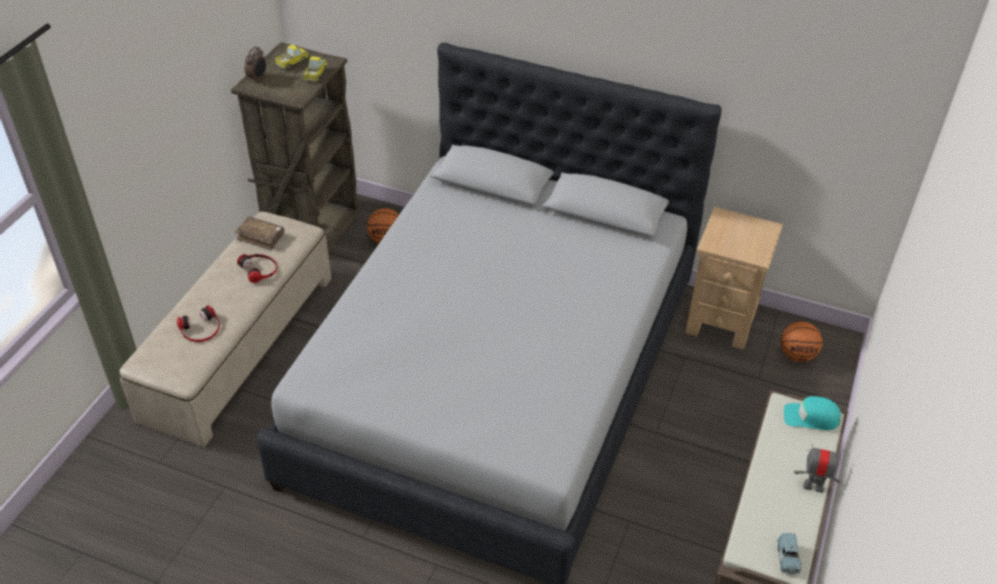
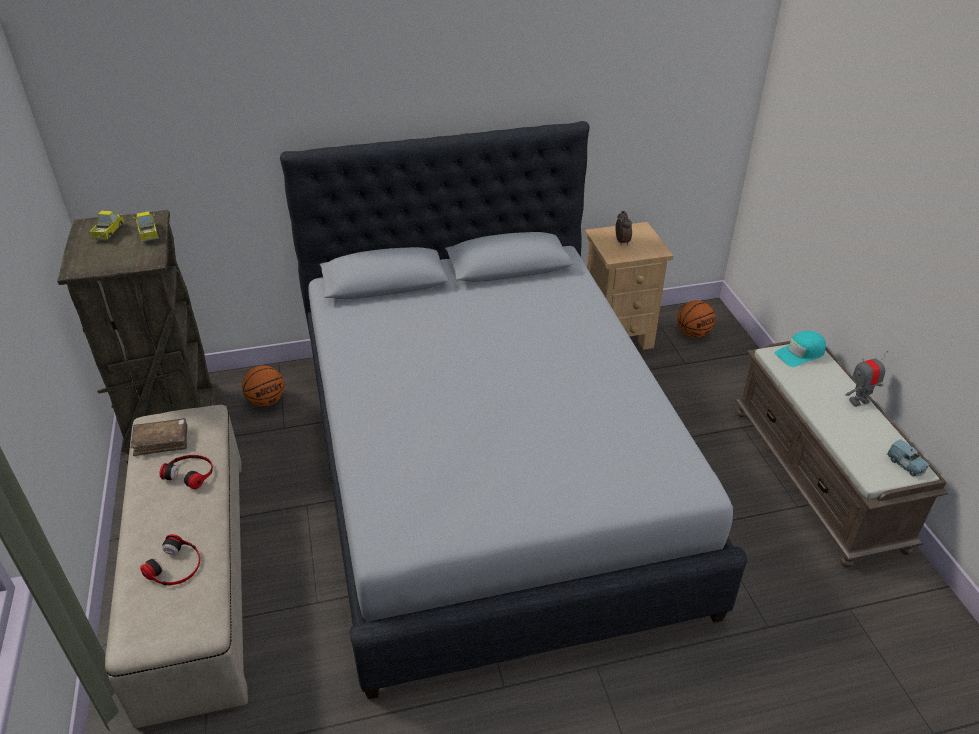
camera: 35 degrees left, 5 degrees down
(258, 78) = (81, 259): alarm clock -> alarm clock (622, 242)

